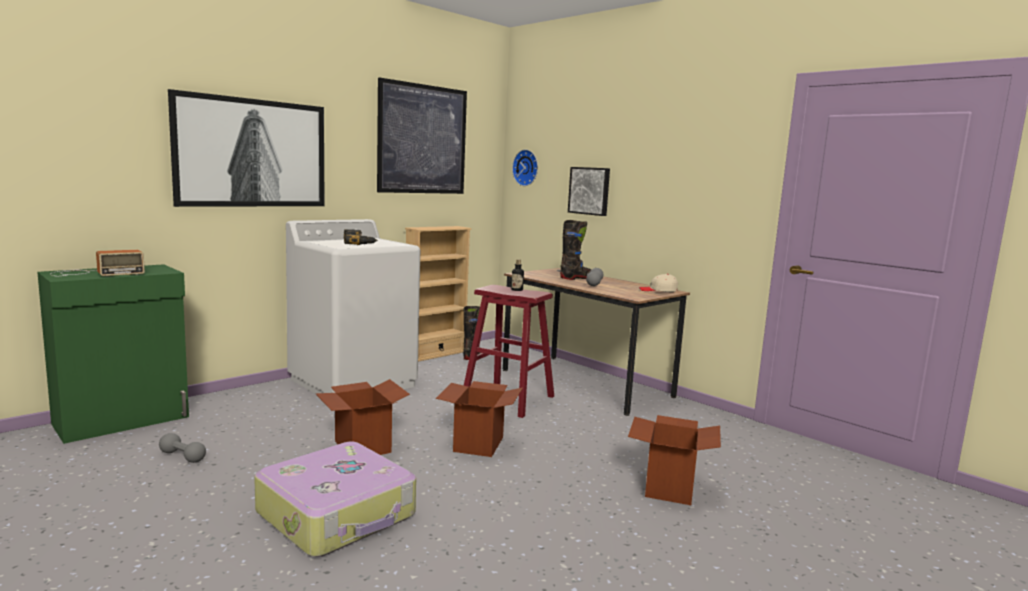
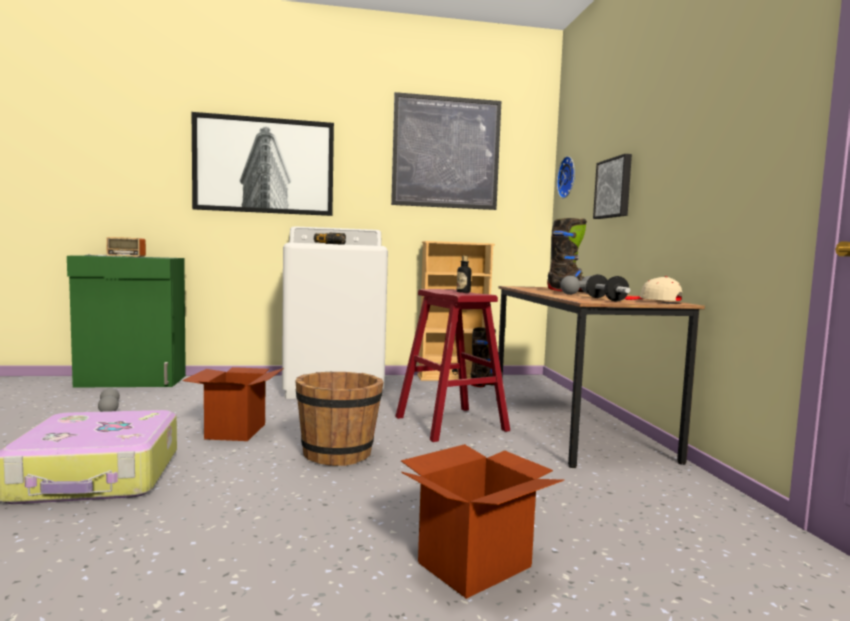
camera: 35 degrees right, 5 degrees down
(478, 444) = (338, 453): cardboard box -> brown bucket
(633, 292) = (605, 299): none -> dumbbell

